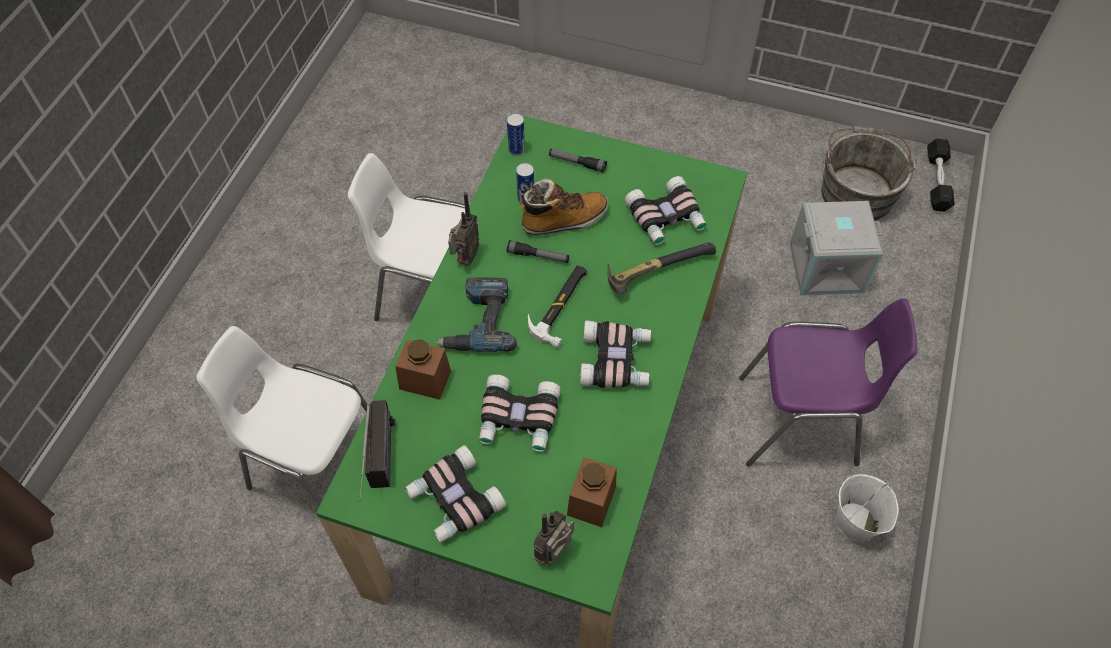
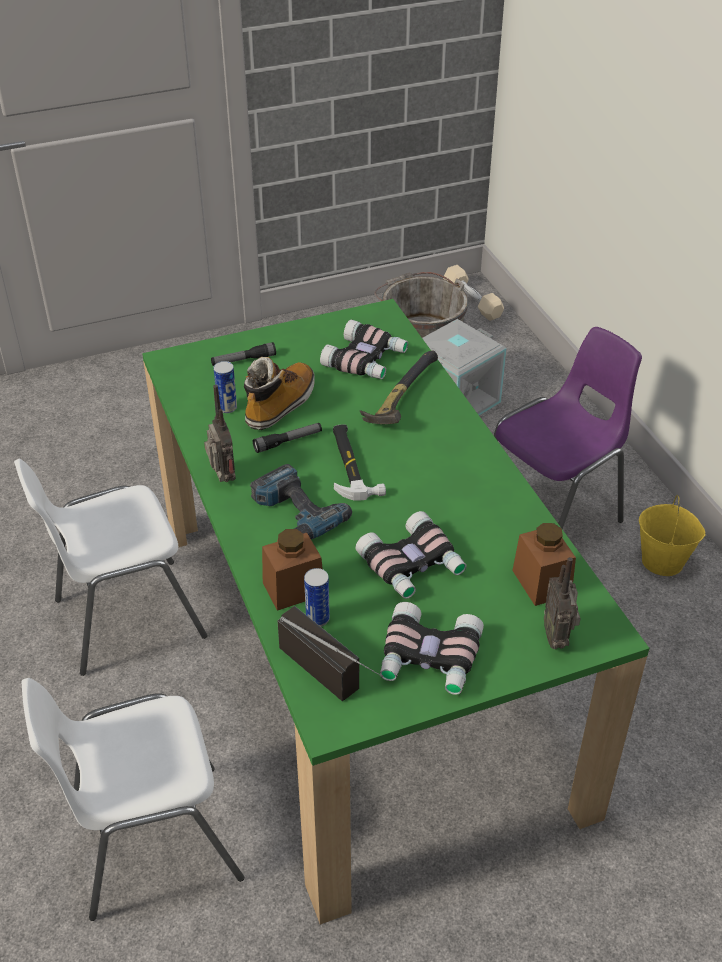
camera: 40 degrees left, 15 degrees down
(516, 150) = (175, 377): can -> can (317, 619)
(616, 360) = (443, 476): binoculars -> none
(855, 523) = (663, 561): white bucket -> yellow bucket
(937, 181) = (472, 301): black dumbbell -> beige dumbbell

